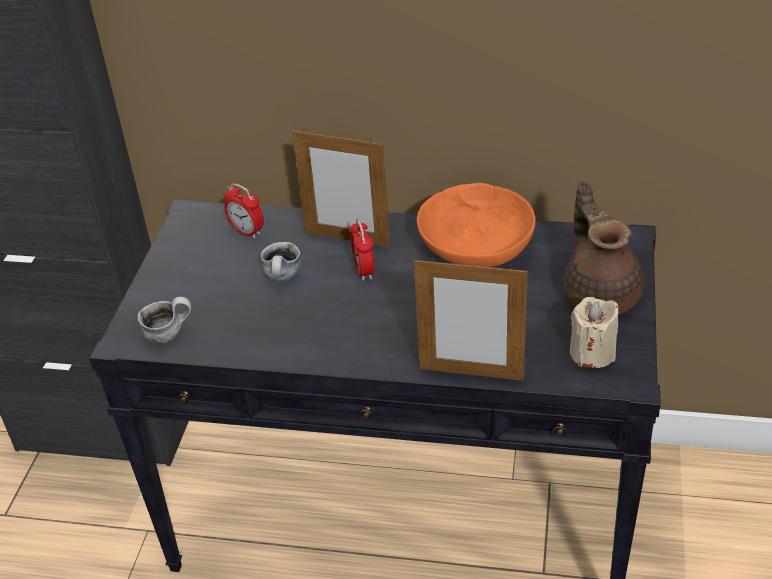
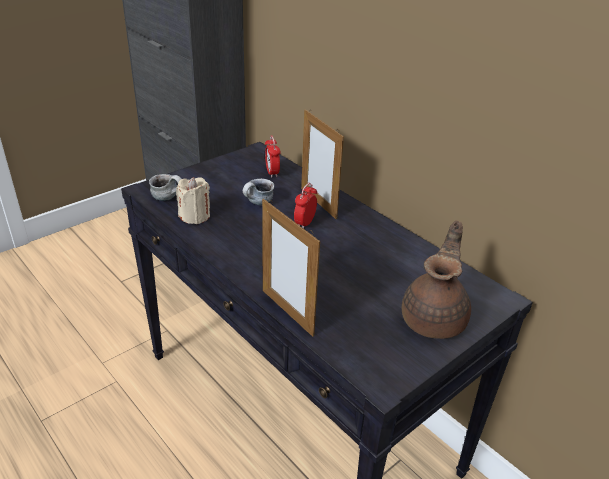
camera: 35 degrees right, 5 degrees down
(475, 248) = (386, 247): orange bowl -> none
(592, 353) = (380, 350): beige candle -> beige candle (195, 216)

